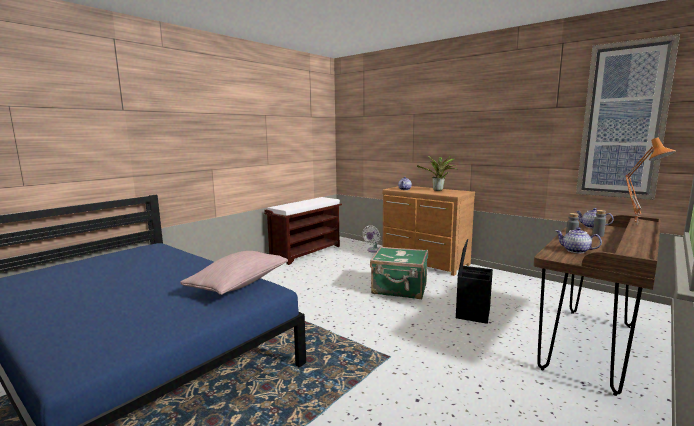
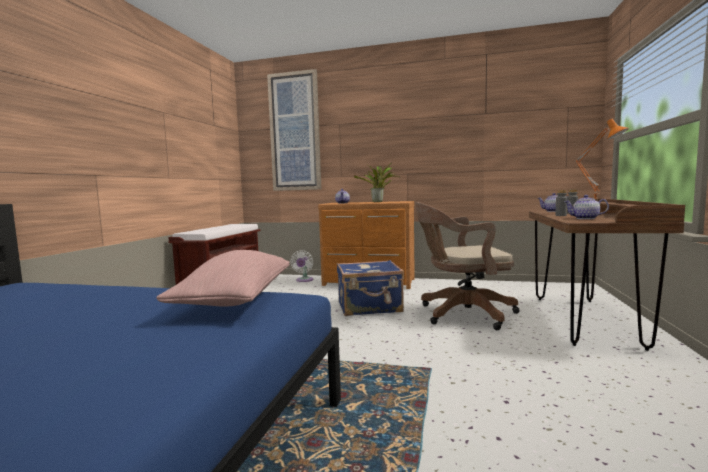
camera: 25 degrees left, 5 degrees down
(400, 289) = (370, 307): green suitcase -> blue suitcase
(472, 313) = (462, 314): black storage box -> brown office chair
(623, 121) = (543, 124): picture -> picture (295, 132)

